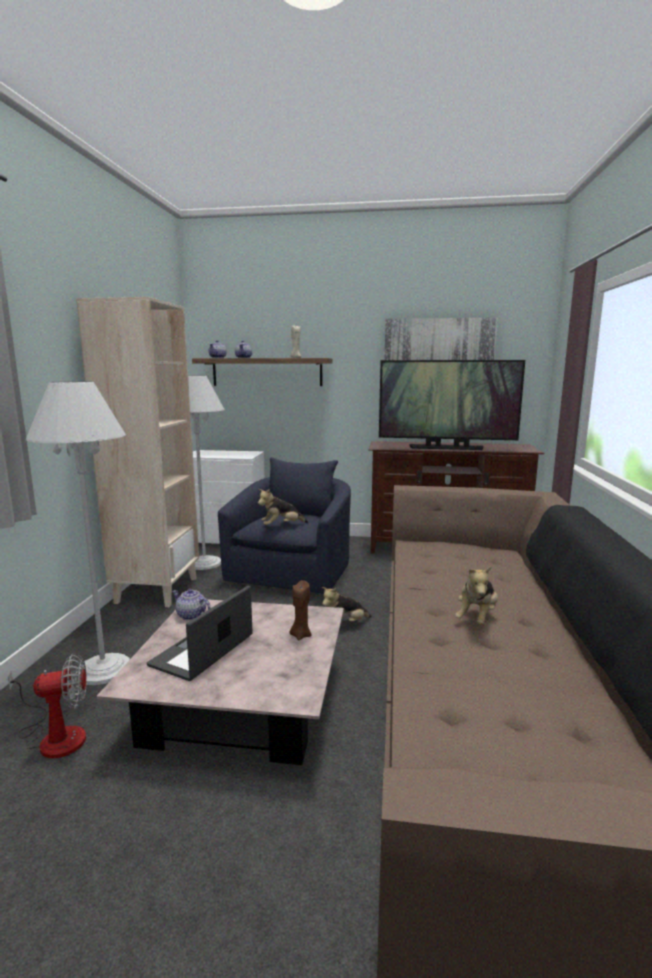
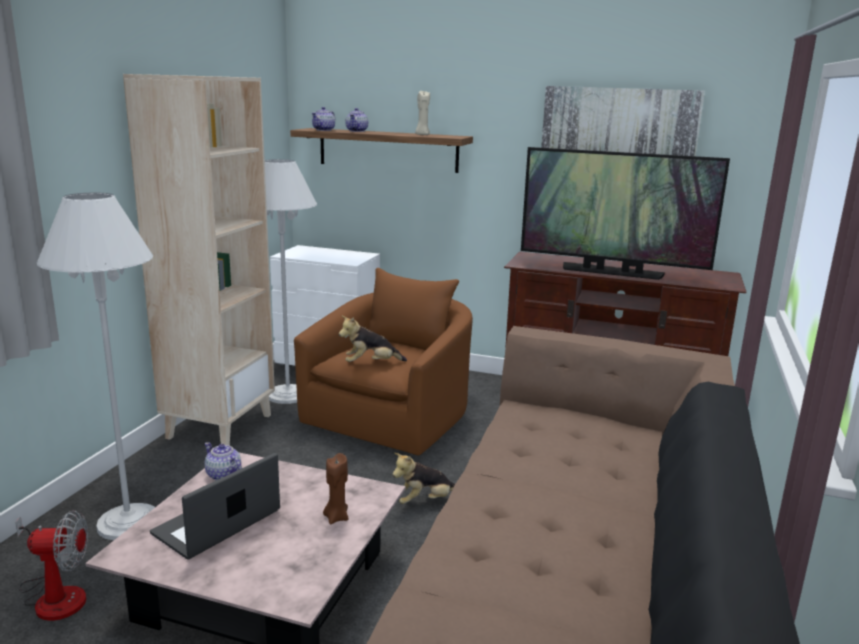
camera: 10 degrees right, 5 degrees up
(293, 570) = (393, 416): blue armchair -> brown armchair
(477, 618) = (541, 528): plush toy -> none

